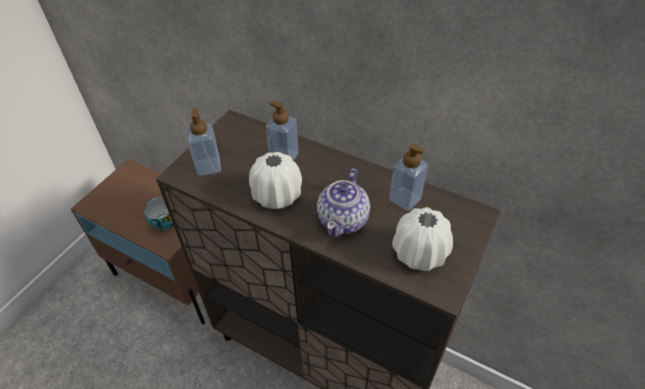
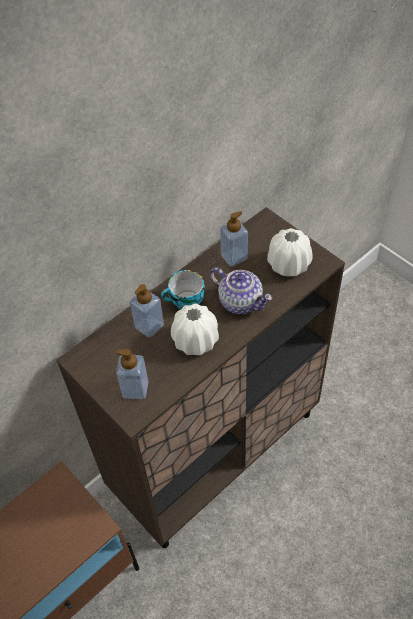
camera: 70 degrees left, 5 degrees up
(163, 221) = (63, 529): cup -> cup (186, 302)

